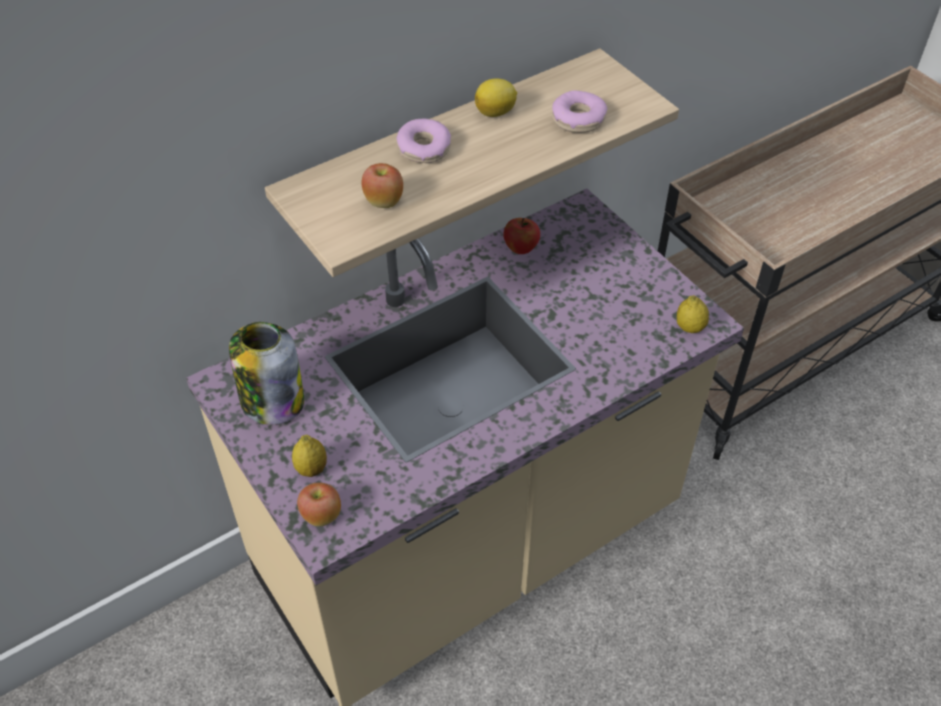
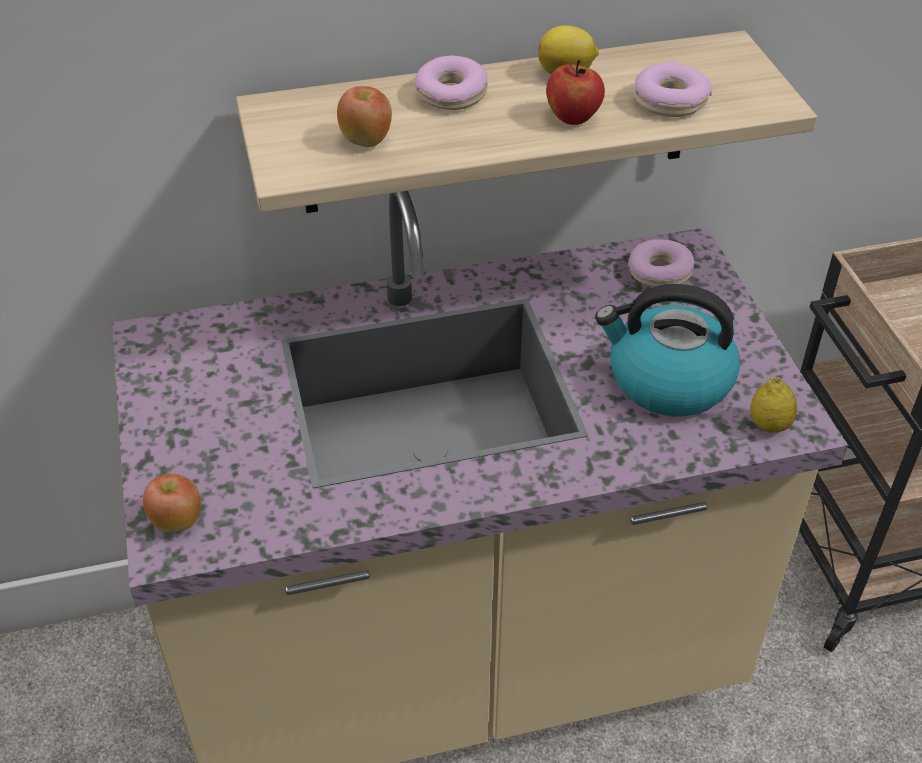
camera: 20 degrees right, 5 degrees down
(271, 400) = (193, 372): jar -> none
(311, 468) = (195, 462): lemon -> none
(521, 248) = (586, 276): apple -> apple (573, 118)
(570, 232) = (659, 272): none -> donut
(610, 313) = (667, 381): none -> kettle

